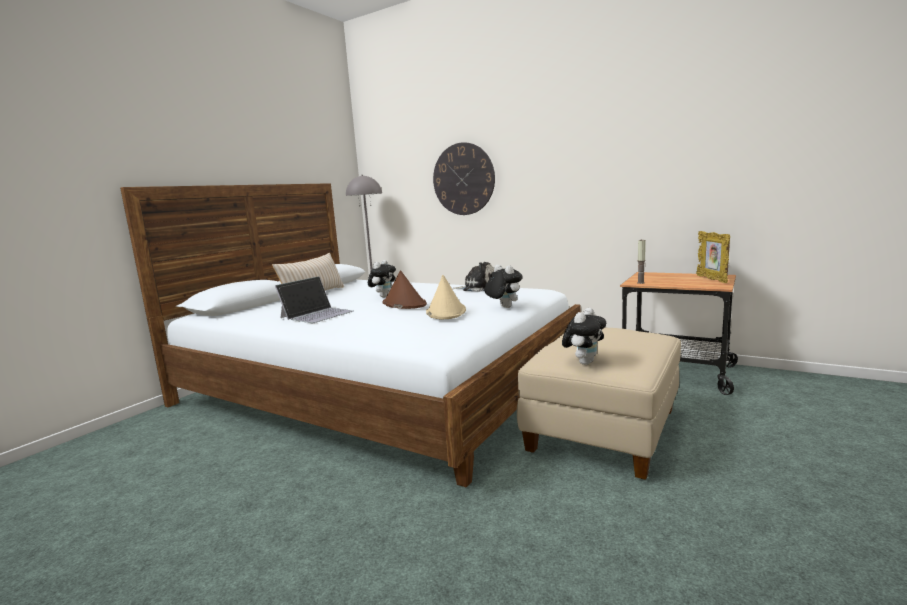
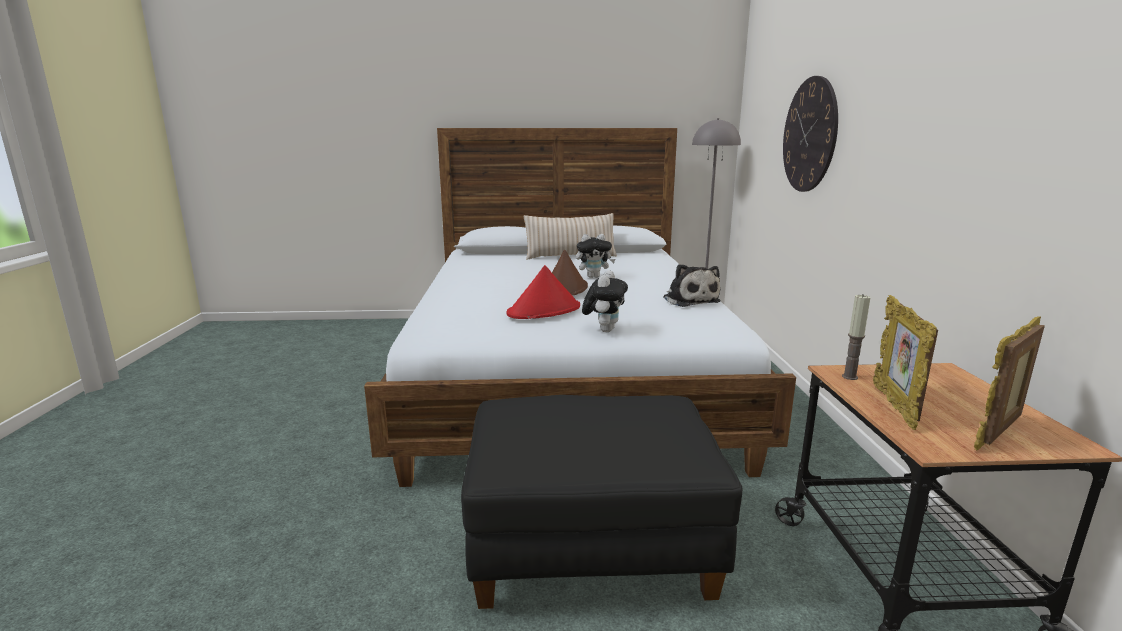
camera: 55 degrees right, 5 degrees up
(317, 314) = (495, 275): laptop -> none
(445, 312) = (544, 311): beige hat -> red hat
(584, 362) = (509, 426): plush toy -> none
(602, 430) = (591, 545): beige ottoman -> black ottoman
(678, 283) = (894, 406): none -> picture frame

